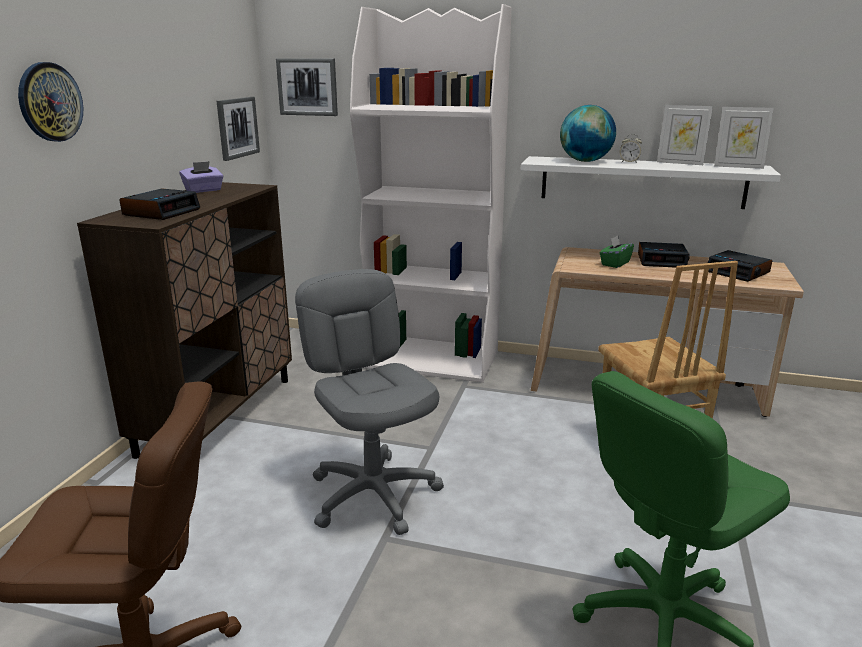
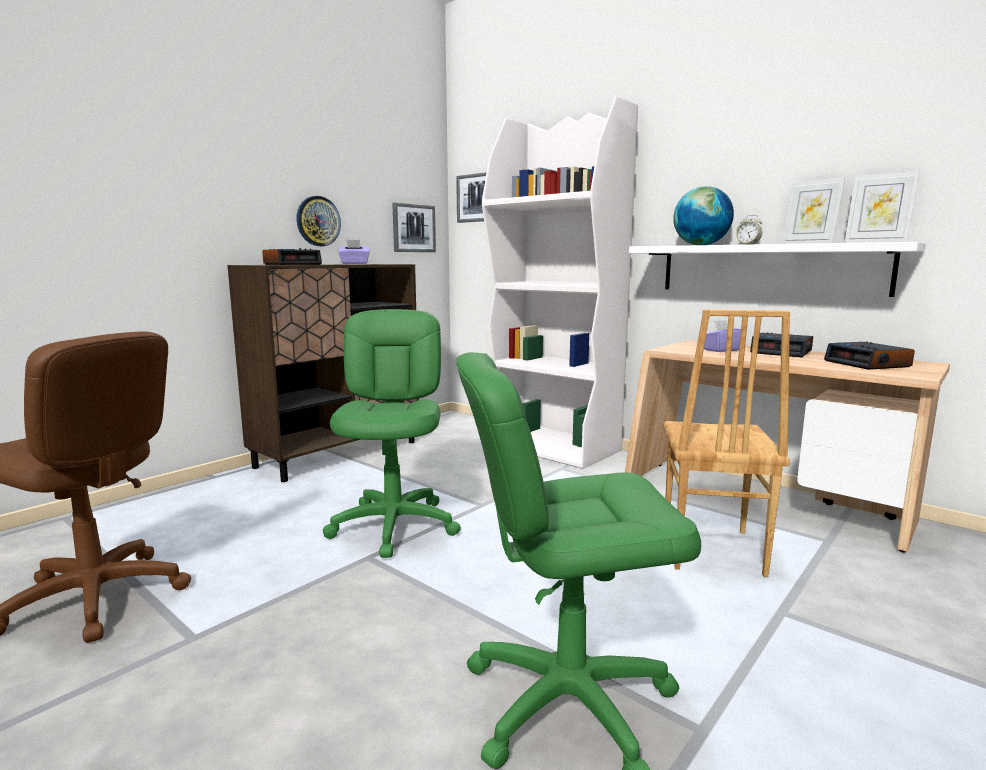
camera: 25 degrees right, 10 degrees down
(50, 102) = (221, 174): wall clock -> wall clock (318, 221)
(374, 494) = (394, 526): grey office chair -> green office chair
(615, 263) = (721, 350): green tissue box -> purple tissue box

